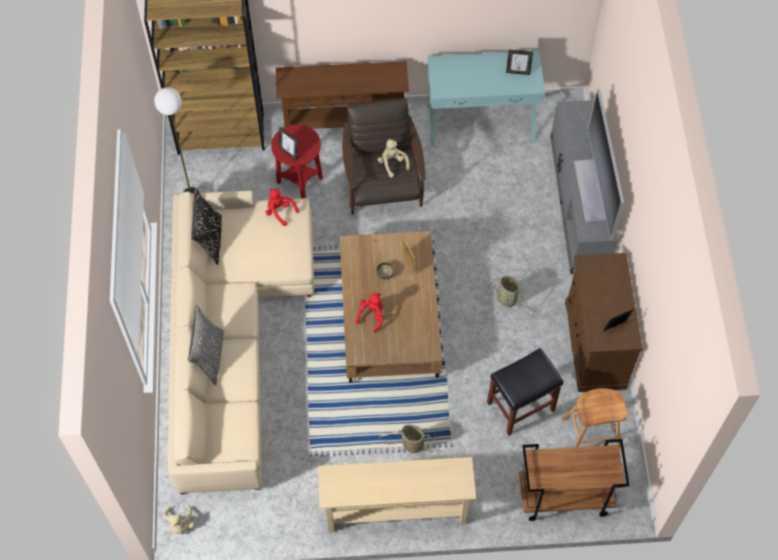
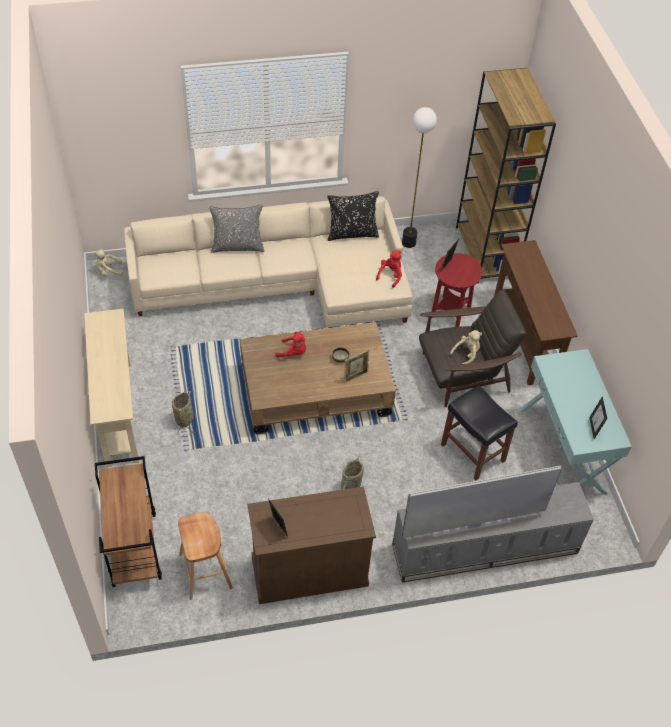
camera: 80 degrees right, 10 degrees down
(520, 407) = (230, 505): black stool -> black stool (472, 452)

